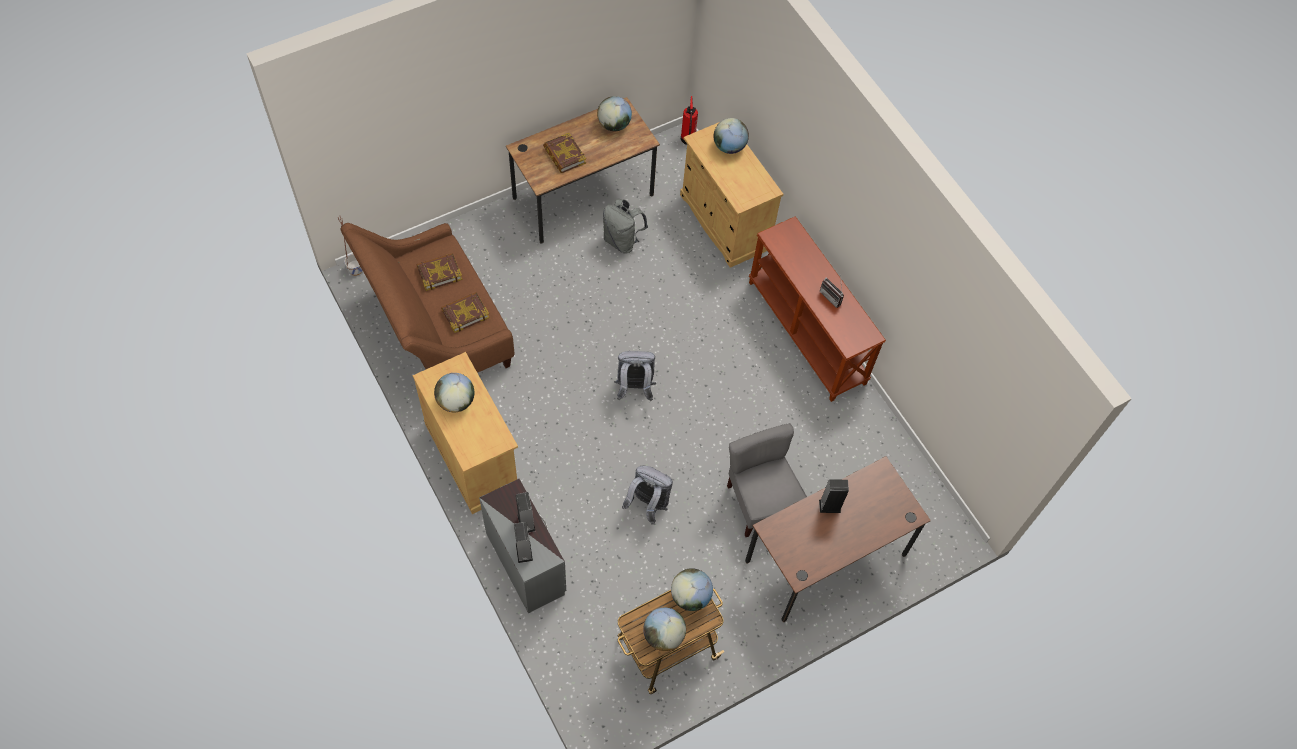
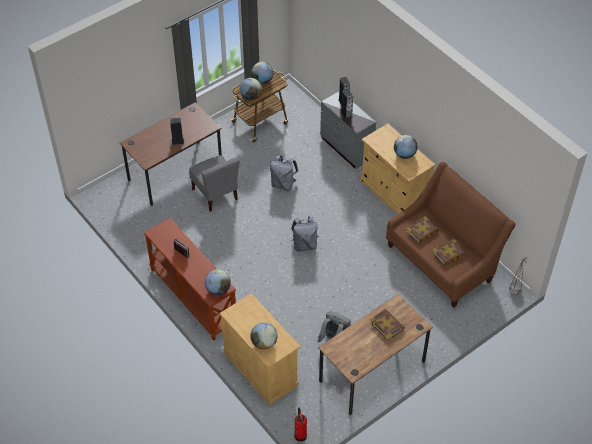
camera: 175 degrees right, 10 degrees down
(614, 125) = (356, 357): globe -> globe (218, 289)

